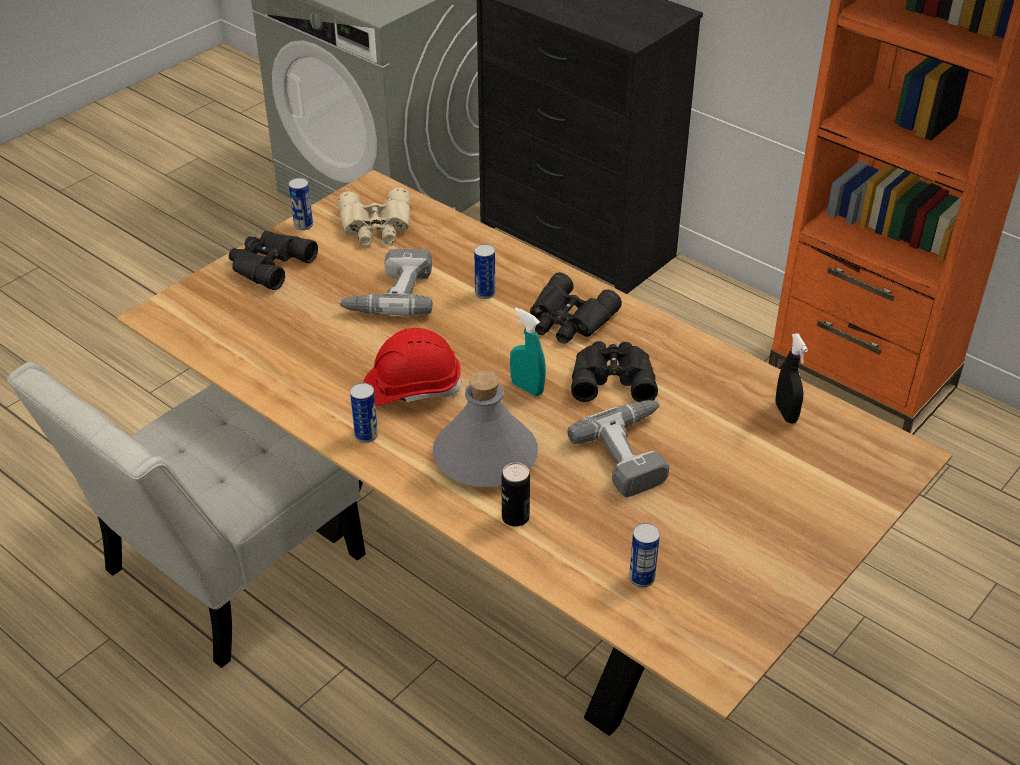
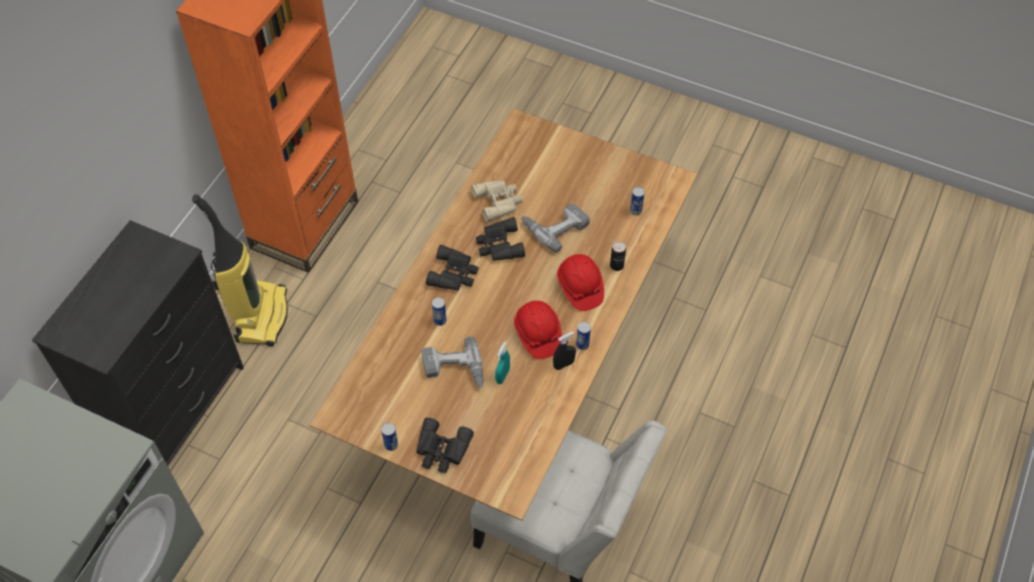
camera: 105 degrees left, 15 degrees up
(376, 227) = (382, 400): beige binoculars -> beige binoculars (498, 201)
(484, 457) = (580, 288): grey bottle -> red hard hat
(527, 388) = (520, 281): turquoise spray bottle -> turquoise spray bottle (502, 376)
(699, 323) = (260, 315): none -> vacuum cleaner
(786, 413) = (504, 170): black spray bottle -> black spray bottle (563, 364)

